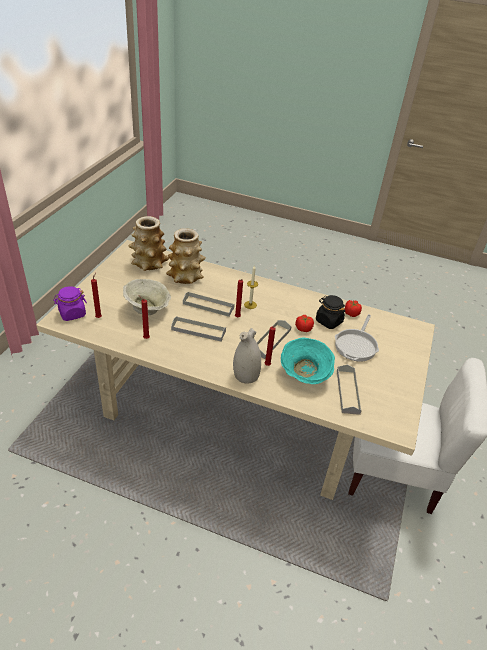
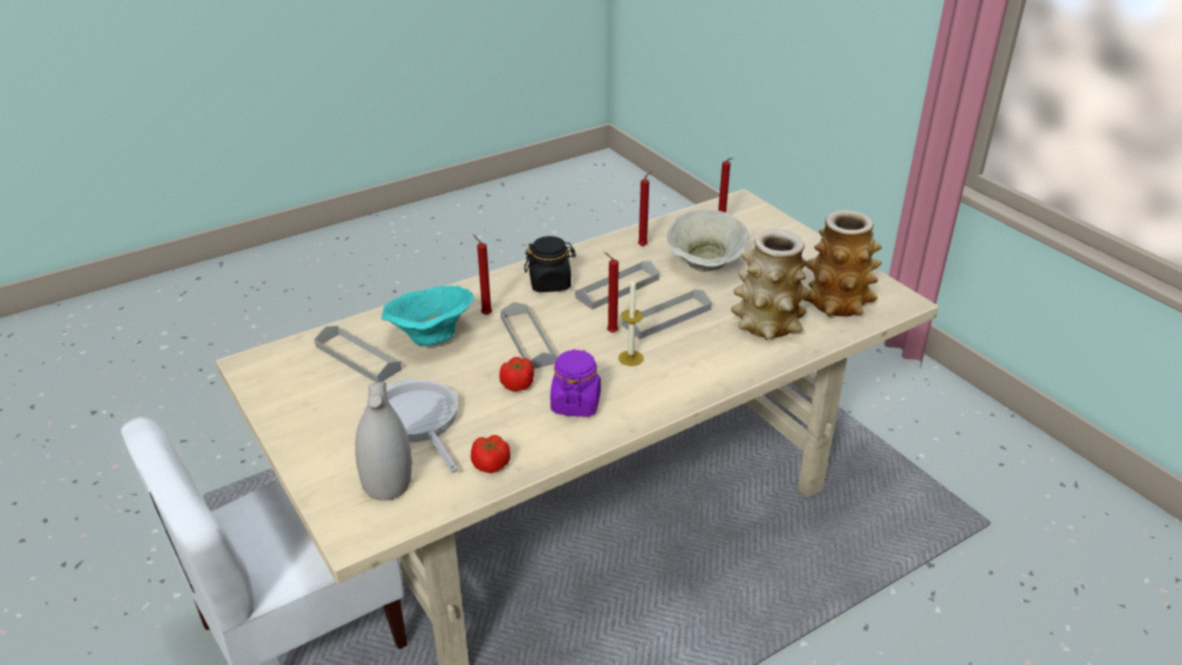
camera: 130 degrees right, 5 degrees down
(72, 313) = (746, 212): purple jar -> purple jar (575, 403)
(245, 376) = (490, 290): white vase -> white vase (388, 483)
(328, 321) = (503, 423): black jar -> black jar (550, 283)

